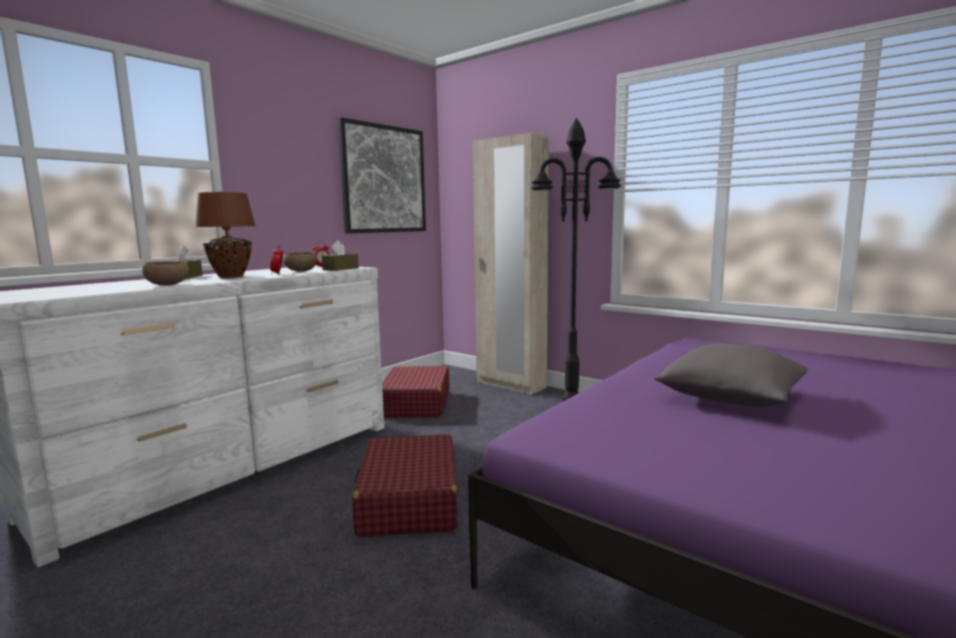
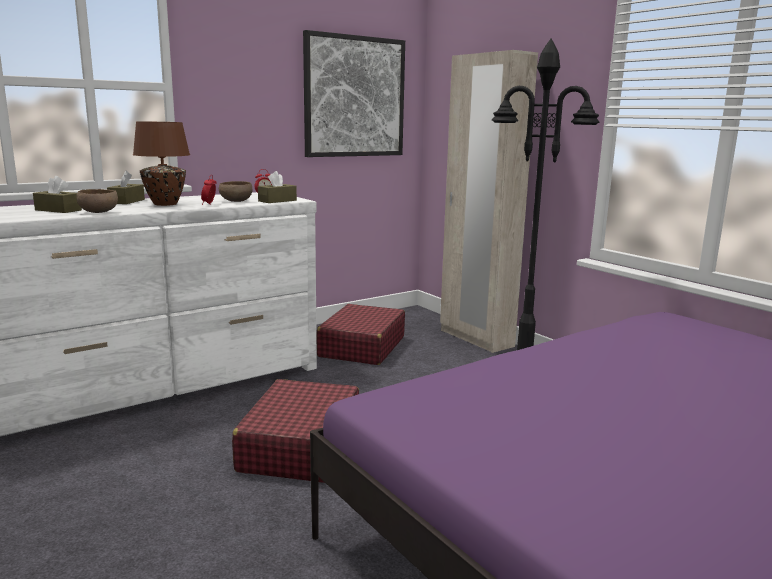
camera: 15 degrees right, 5 degrees up
(116, 286) = (58, 210): none -> brown tissue box
(729, 398) = (624, 393): grey pillow -> none

